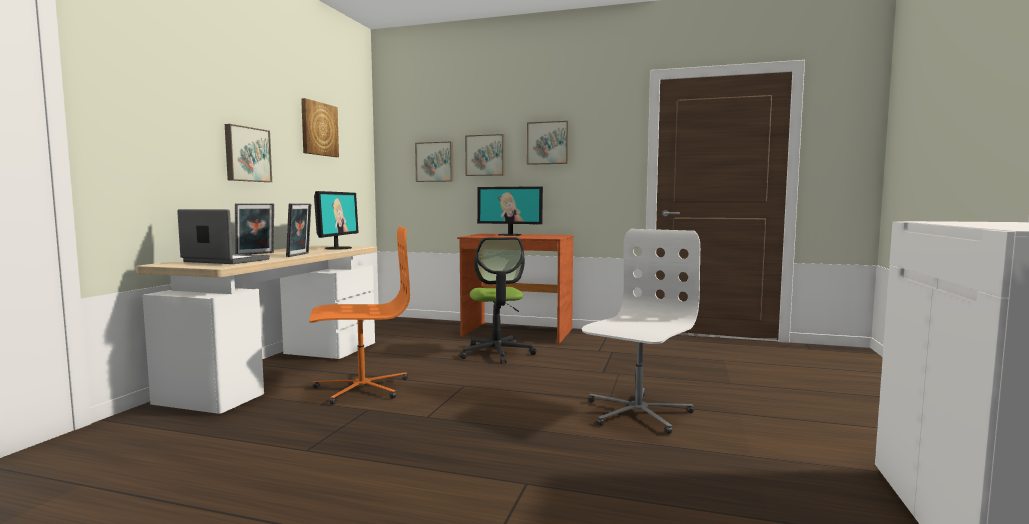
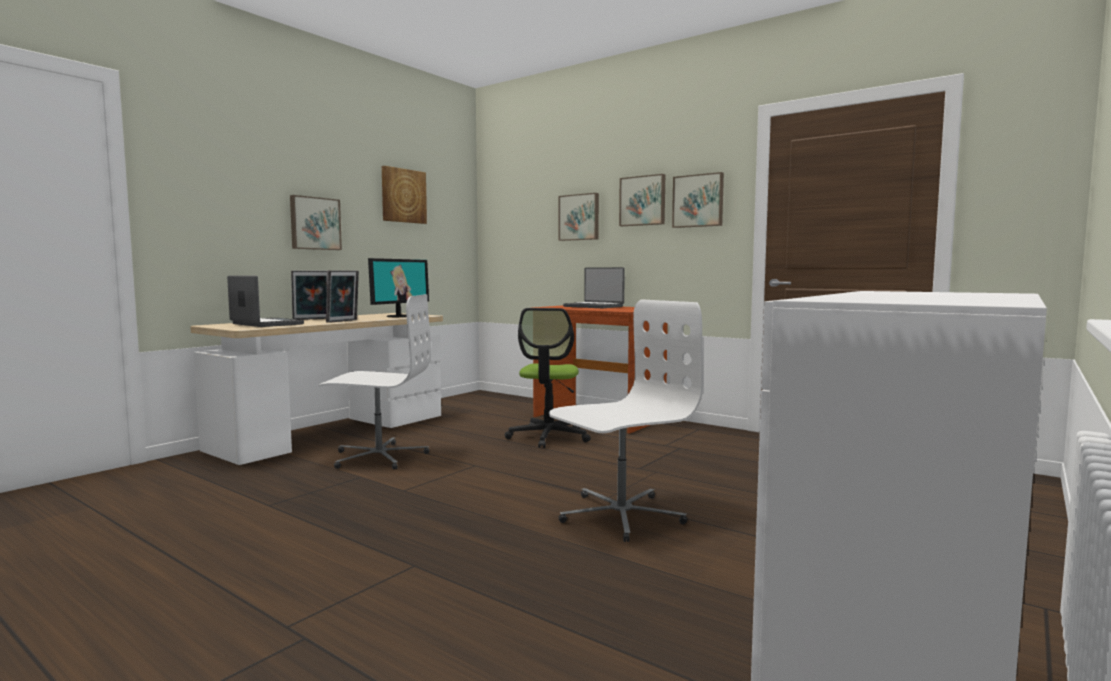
camera: 20 degrees right, 0 degrees up
(361, 388) = (379, 457): orange office chair -> white office chair
(435, 162) = (531, 226): picture -> picture (698, 201)
(510, 235) = (594, 306): monitor -> laptop

